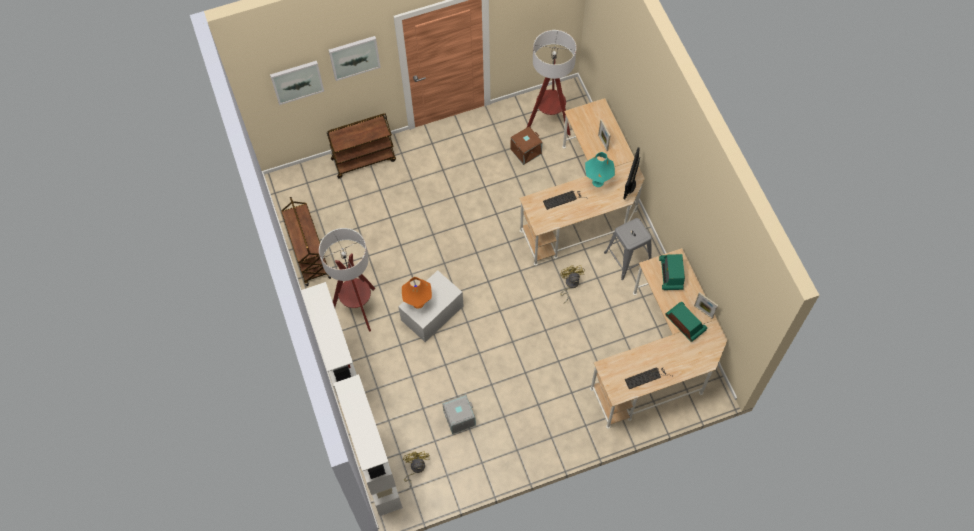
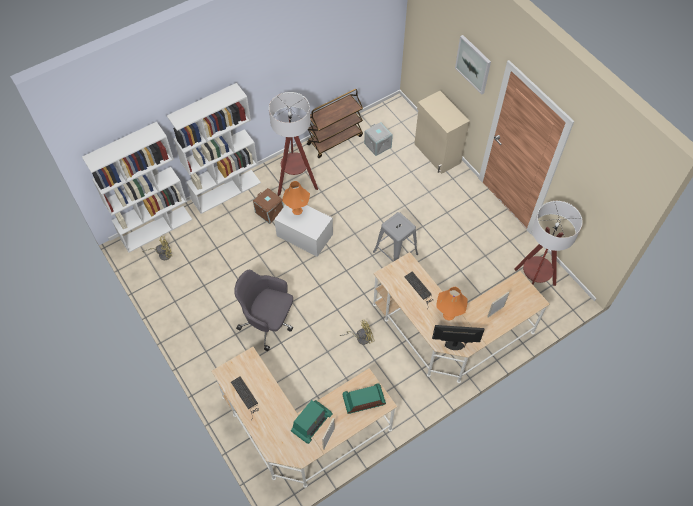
camera: 75 degrees right, 5 degrees down
(297, 81) = (438, 38): picture -> none
(364, 159) = (437, 154): brown cart -> beige cabinet
(459, 419) = (211, 276): grey storage box -> grey storage box (377, 145)
(525, 151) = (490, 273): brown storage box -> brown storage box (270, 211)
(532, 369) = (268, 322): none -> grey office chair
(597, 182) = (448, 315): turquoise table lamp -> orange table lamp
(628, 258) = (403, 384): grey stool -> grey stool (395, 253)

